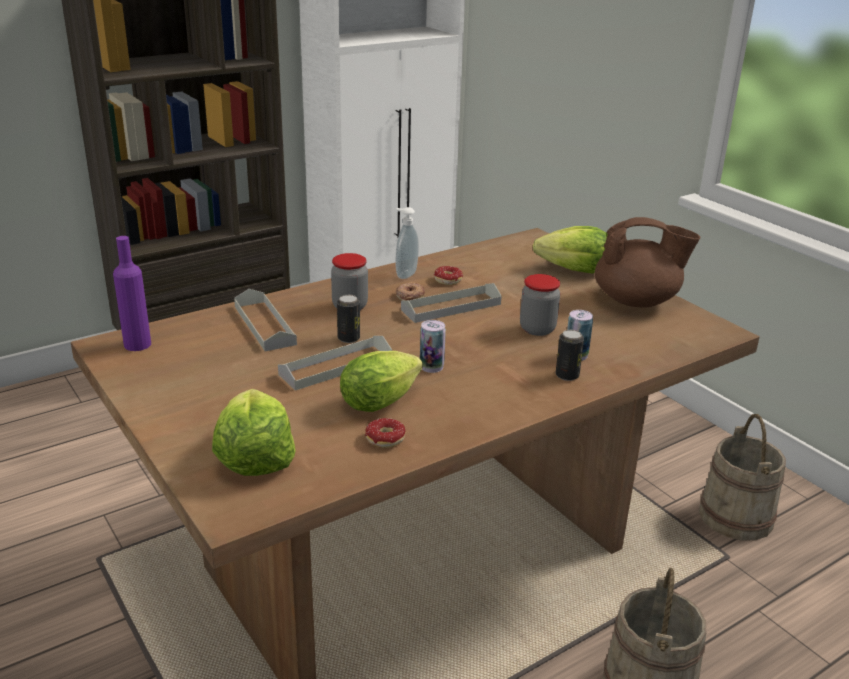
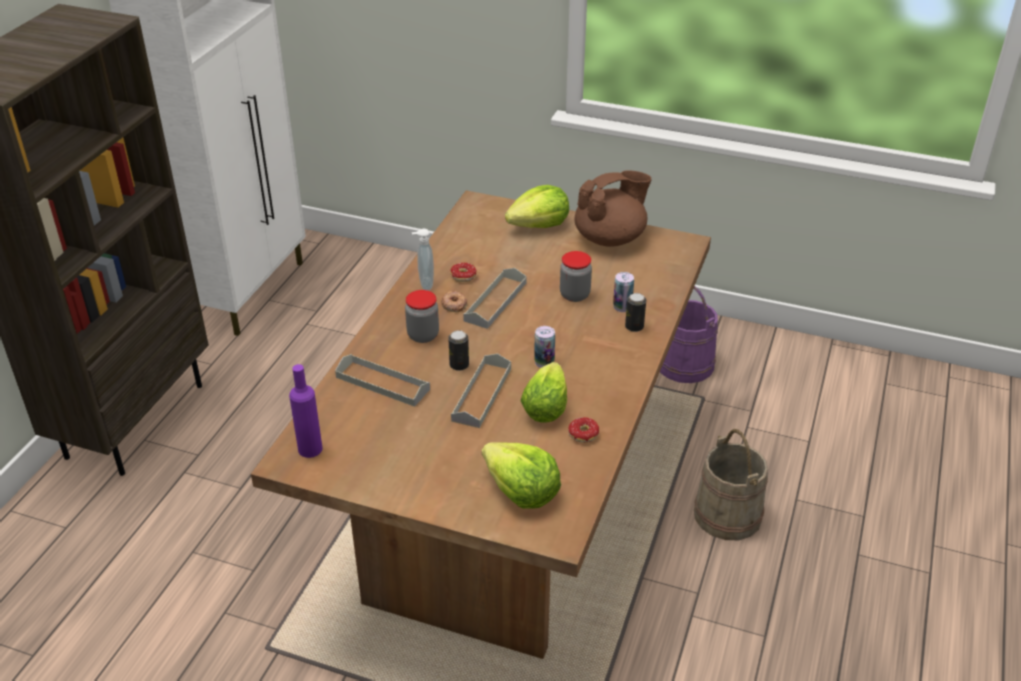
camera: 35 degrees left, 10 degrees up
(736, 516) = (685, 364): beige bucket -> purple bucket

